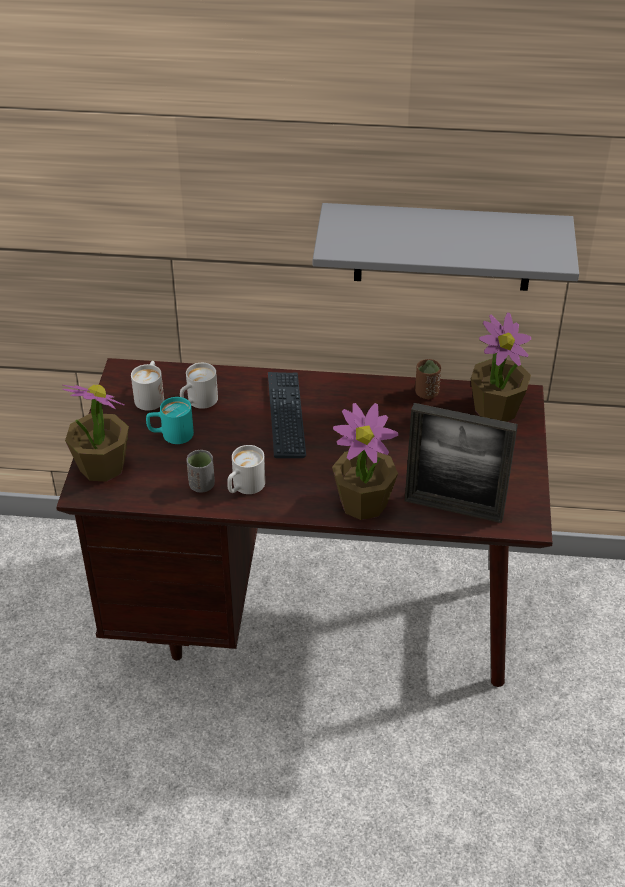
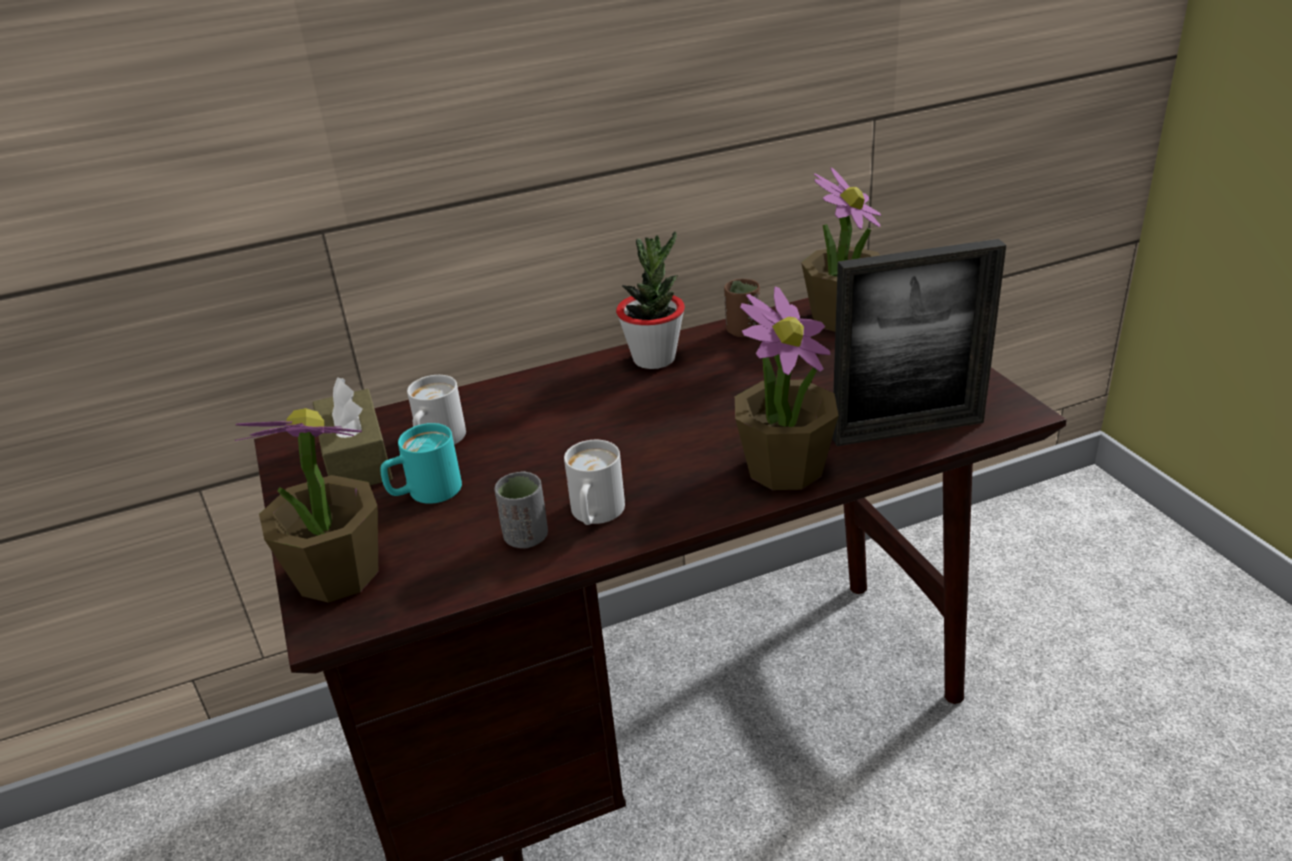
camera: 25 degrees left, 10 degrees down
(150, 396) = (357, 459): white mug -> brown tissue box
(286, 415) = (581, 413): keyboard -> none
(357, 392) = (654, 359): none -> potted plant
(443, 247) = (720, 101): grey shelf -> none

